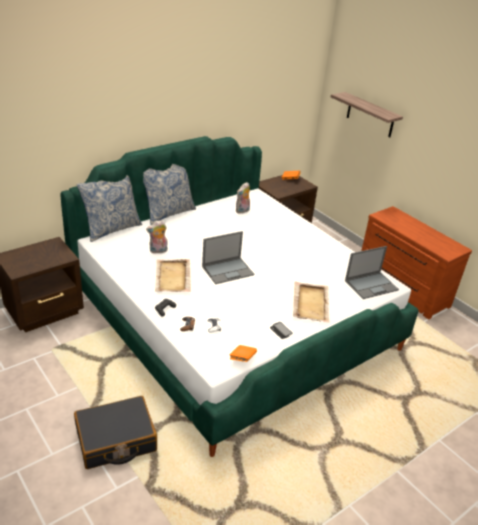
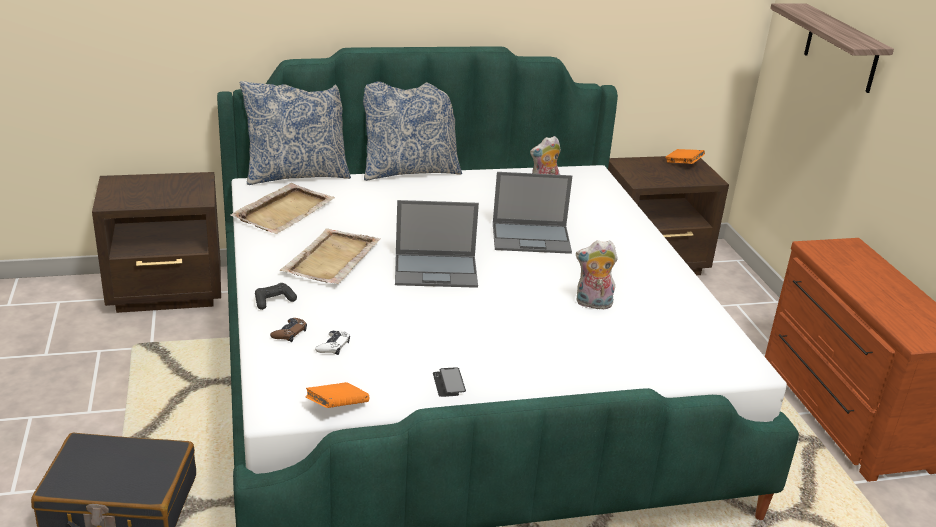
camera: 25 degrees right, 5 degrees down
(158, 251) = (342, 218): plush toy -> plush toy (592, 304)
(311, 303) = (548, 354): beige tray -> beige tray (284, 211)
(371, 285) = (701, 356): laptop -> laptop (532, 238)

